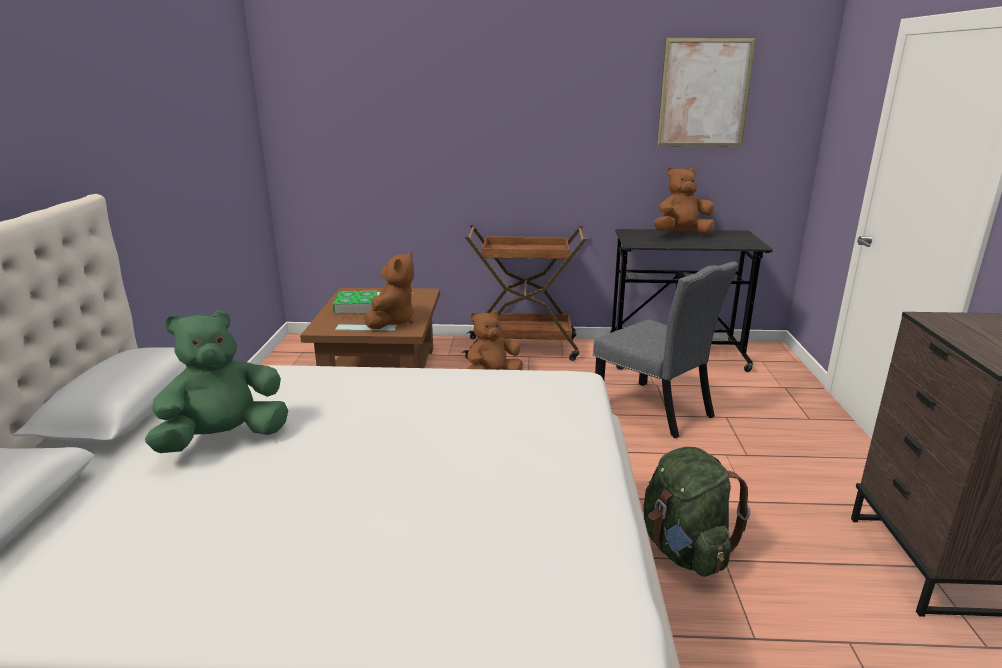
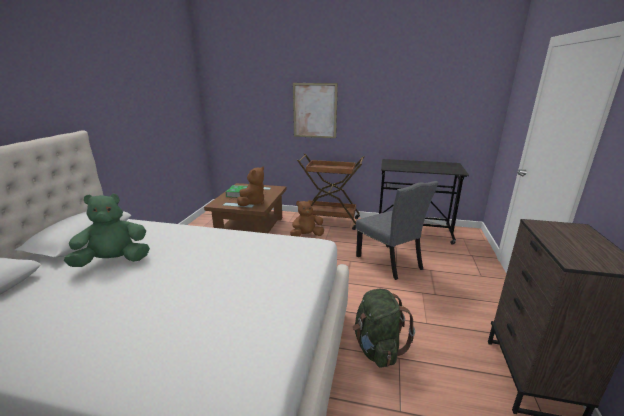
camera: 10 degrees right, 0 degrees up
(681, 234) = (418, 163): brown plush toy -> none
(704, 93) = (435, 83): picture -> picture (314, 110)

